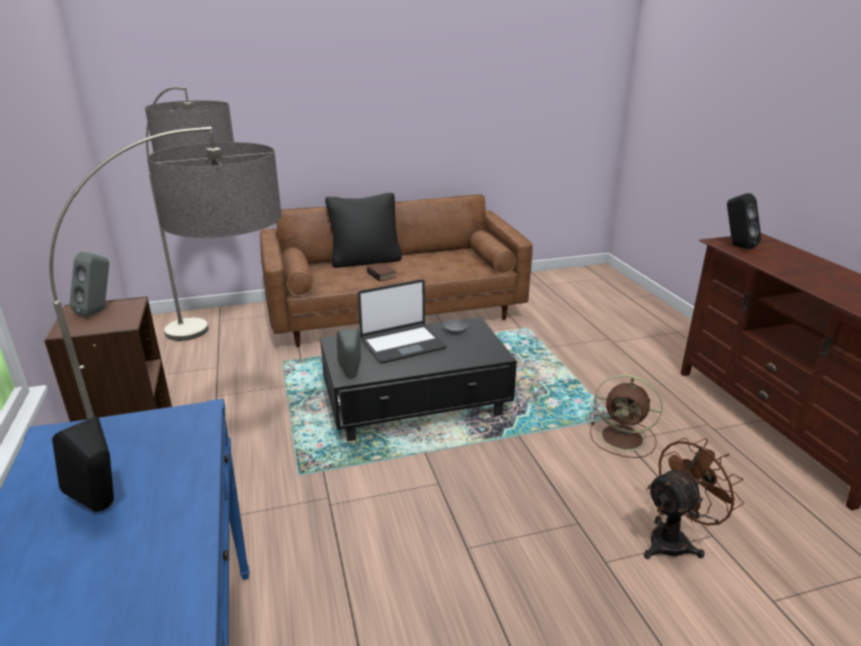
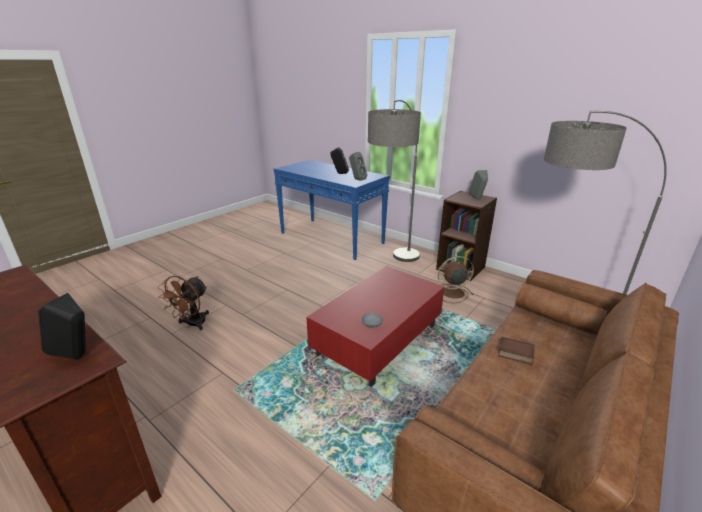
camera: 145 degrees right, 0 degrees up
(351, 378) = (385, 271): grey speaker -> grey speaker (357, 179)
(365, 261) = (578, 375): black pillow -> none
(402, 344) = (391, 300): laptop -> none
(417, 403) = (377, 340): black coffee table -> red coffee table
(624, 438) = (223, 374): brown fan -> brown fan (451, 293)

